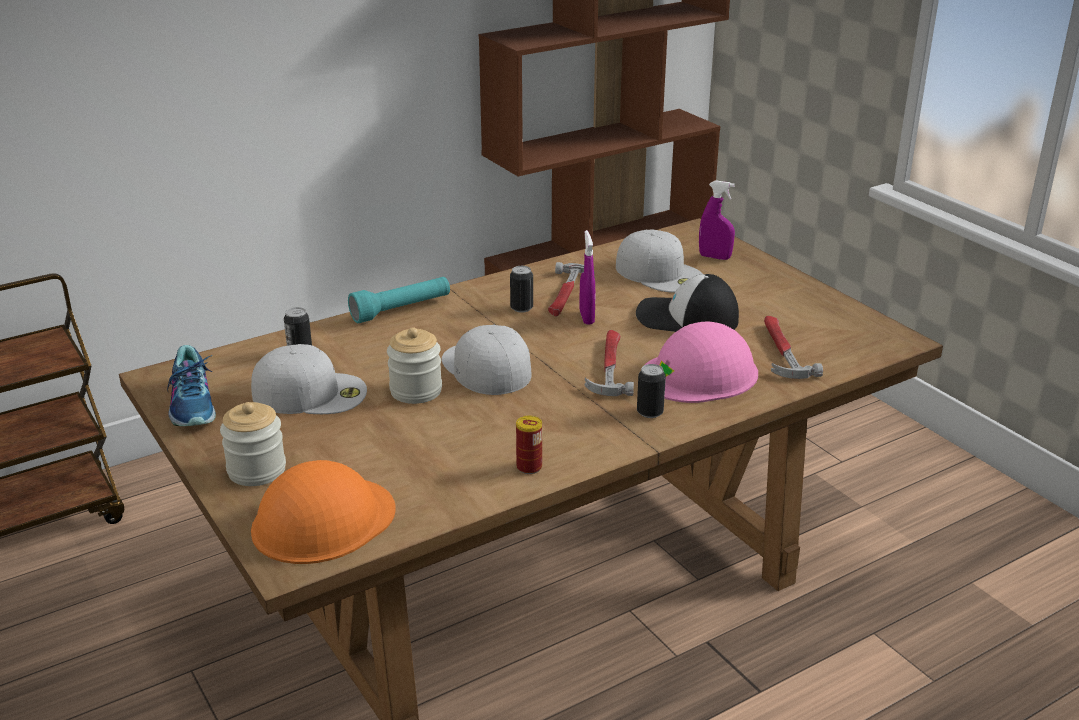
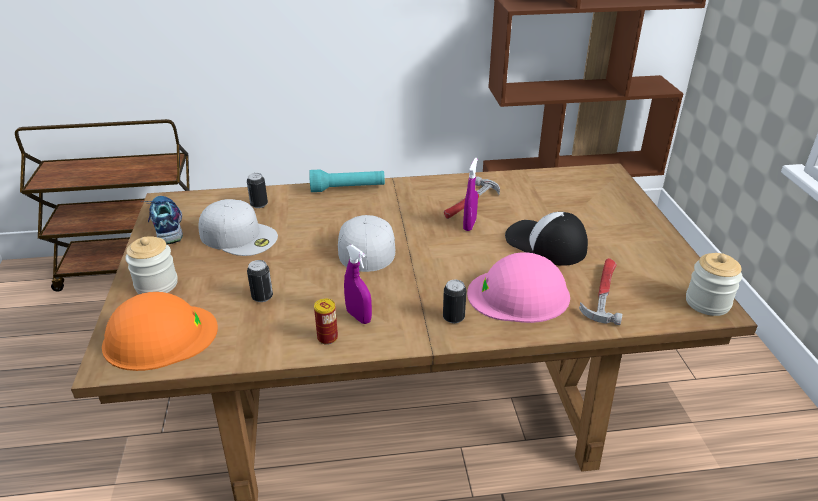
camera: 25 degrees right, 5 degrees up
(194, 404) = (166, 225): shoe -> shoe turned 150 degrees clockwise
(416, 391) = (304, 252): jar -> jar (707, 302)
(521, 308) = (429, 206): can -> can (262, 297)
(609, 367) = (453, 269): hammer -> none
(660, 273) = (554, 201): white cap -> none
(714, 257) = (607, 197): purple spray bottle -> purple spray bottle (358, 316)

